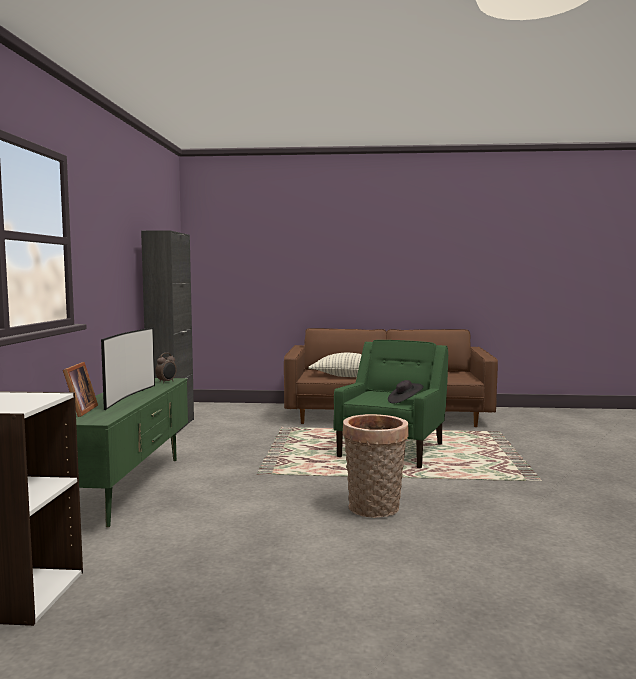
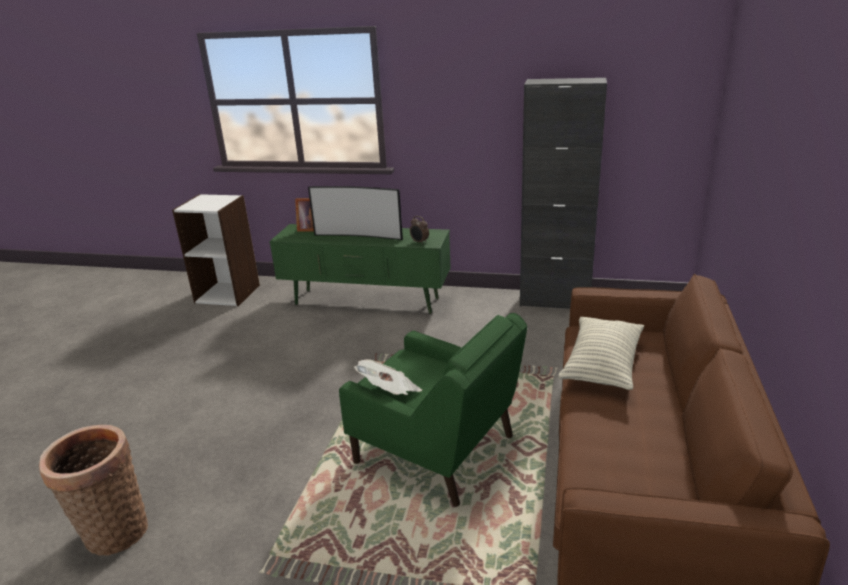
camera: 100 degrees right, 20 degrees up
(374, 510) = (256, 413): basket -> basket (112, 532)
(405, 401) = (389, 392): black hat -> newspaper

